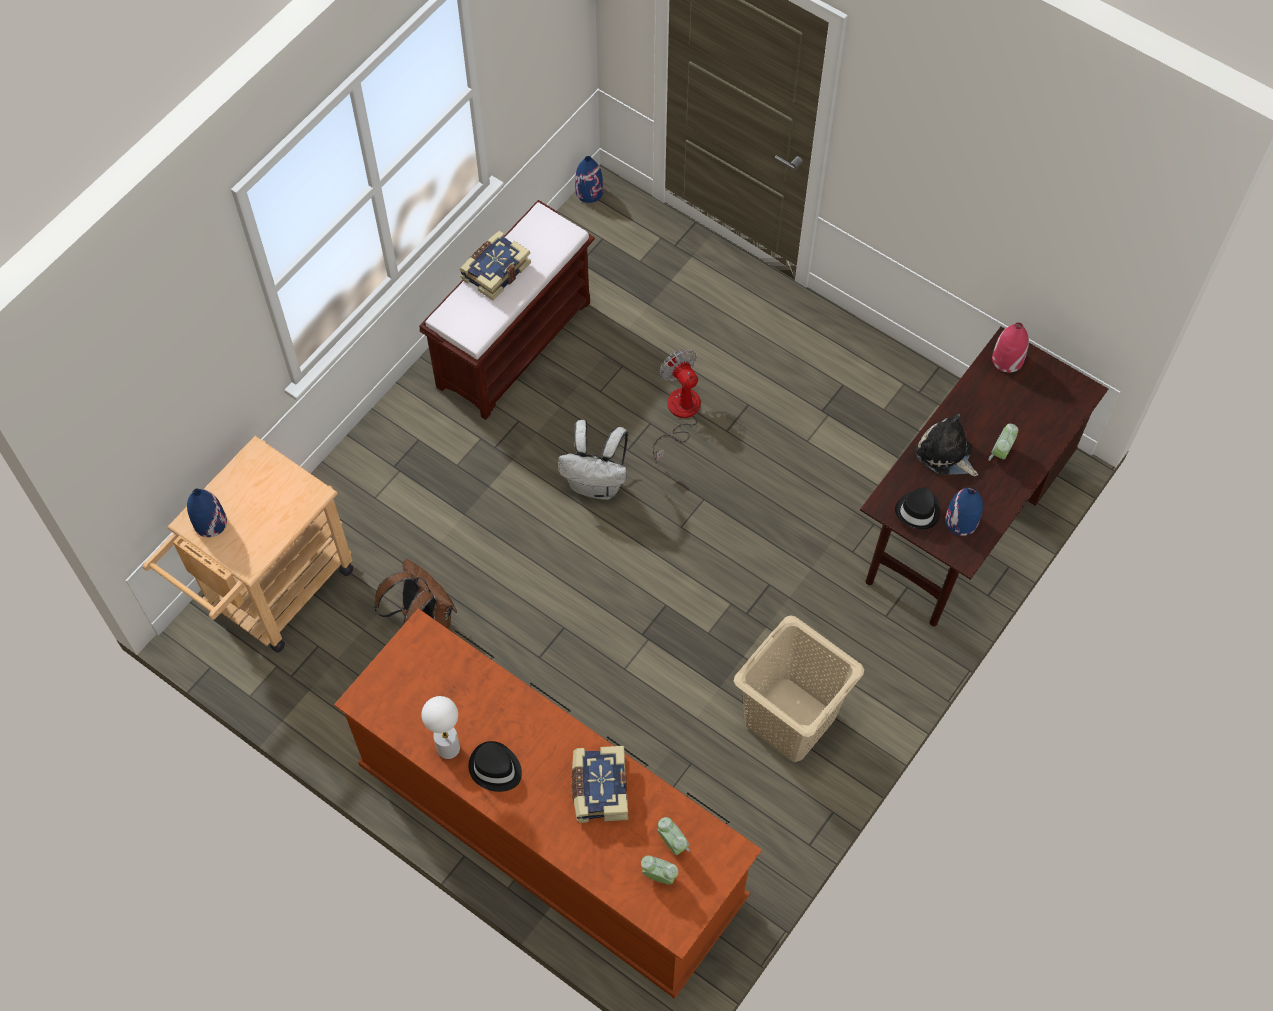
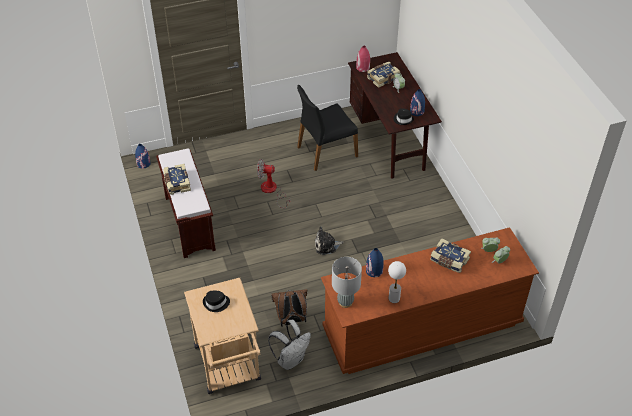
camera: 55 degrees left, 15 degrees down
(209, 522) = (213, 328): blue vase -> blue vase (374, 271)
(389, 678) = (345, 302): none -> grey table lamp
(495, 768) = (415, 288): black hat -> black hat (216, 303)
(597, 484) = (279, 231): white backpack -> white backpack (290, 359)
(790, 720) = (430, 229): beige laundry basket -> none
(845, 435) = (326, 151): none -> black chair
(945, 454) = (386, 101): plush toy -> plush toy (326, 245)
(1007, 409) = (382, 78): none -> book

